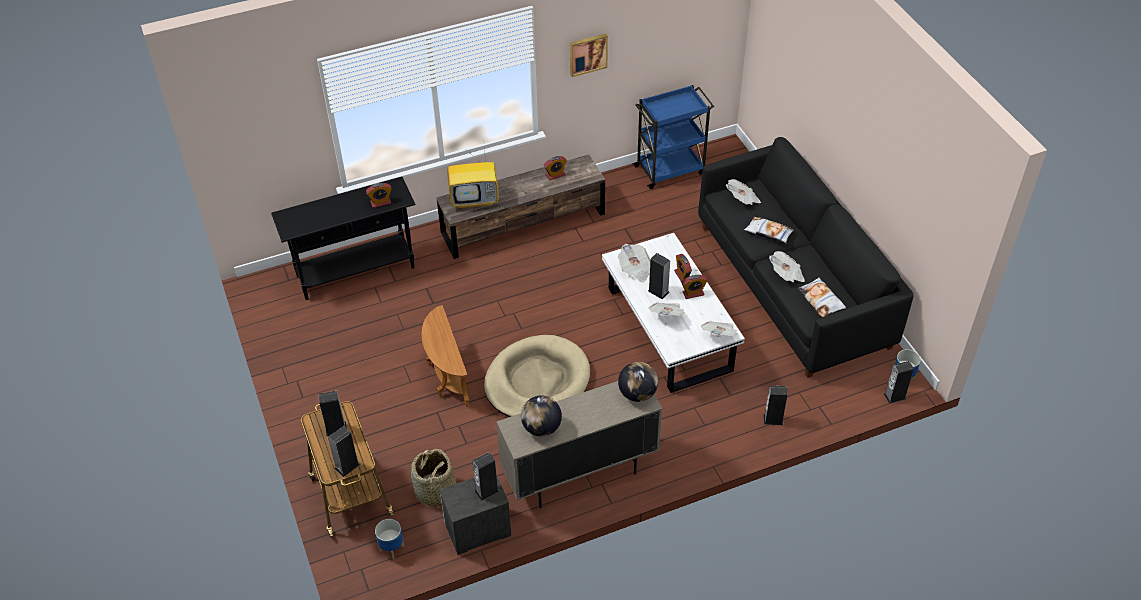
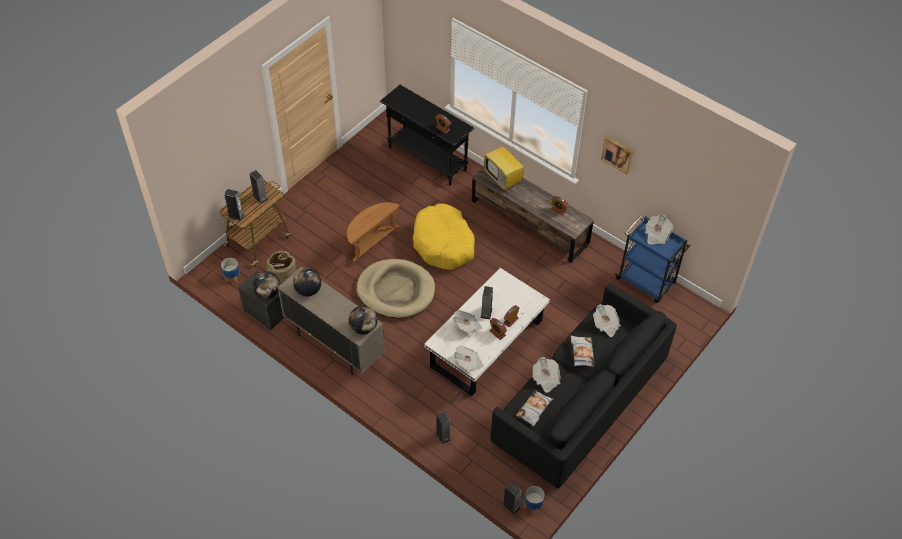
camera: 60 degrees right, 5 degrees up
(487, 491) = (268, 293): speaker -> globe
(498, 309) = (443, 243): none -> yellow dog bed
(635, 269) = (498, 292): newspaper -> newspaper (656, 235)

